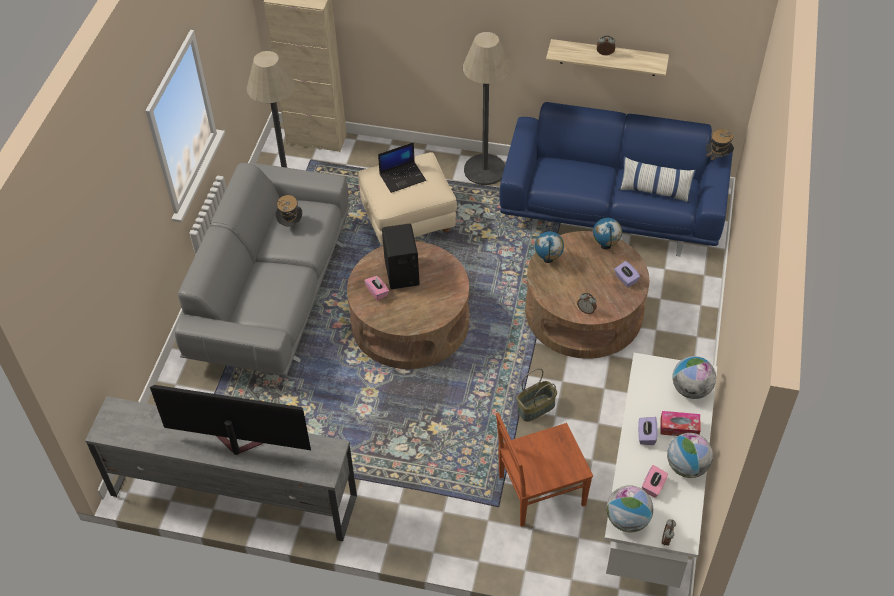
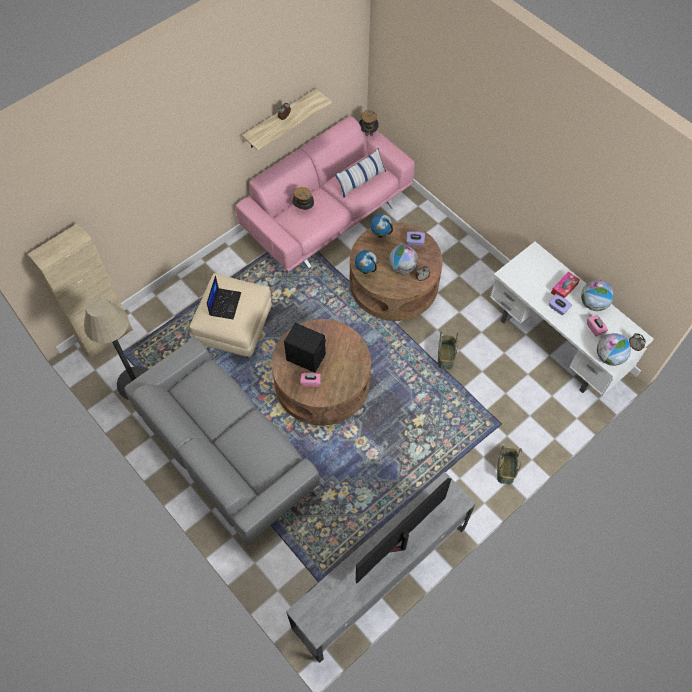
camera: 55 degrees left, 10 degrees up
(290, 225) = (203, 398): hat -> hat (303, 208)
(445, 542) = (506, 469): none -> basket
(485, 170) = (232, 257): floor lamp -> none
(539, 491) = (506, 394): brown chair -> none
(613, 208) = (328, 213): blue sofa -> pink sofa
(691, 389) = (541, 264): globe -> globe (402, 268)

